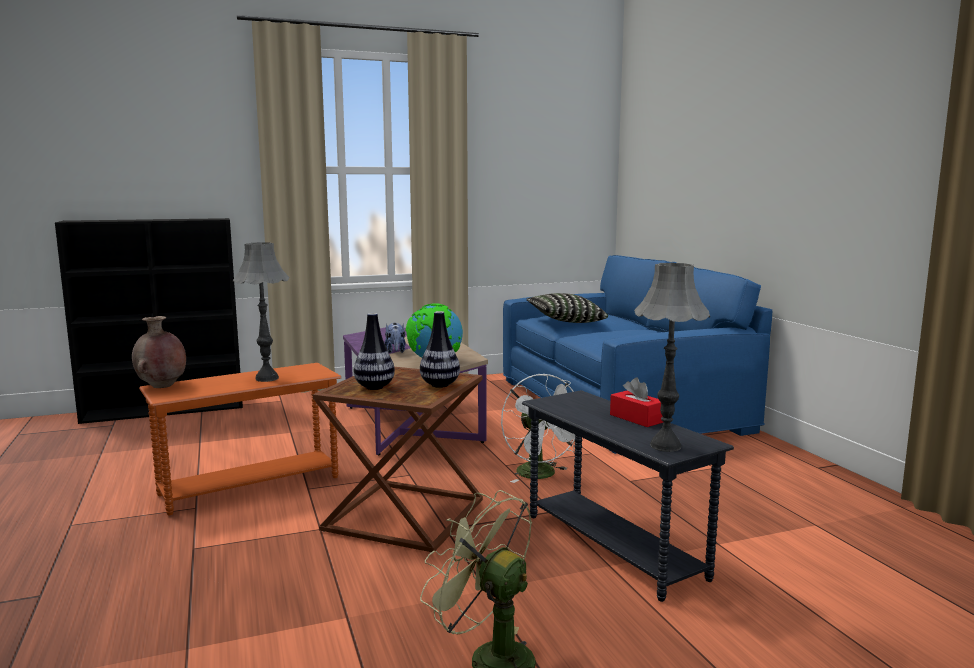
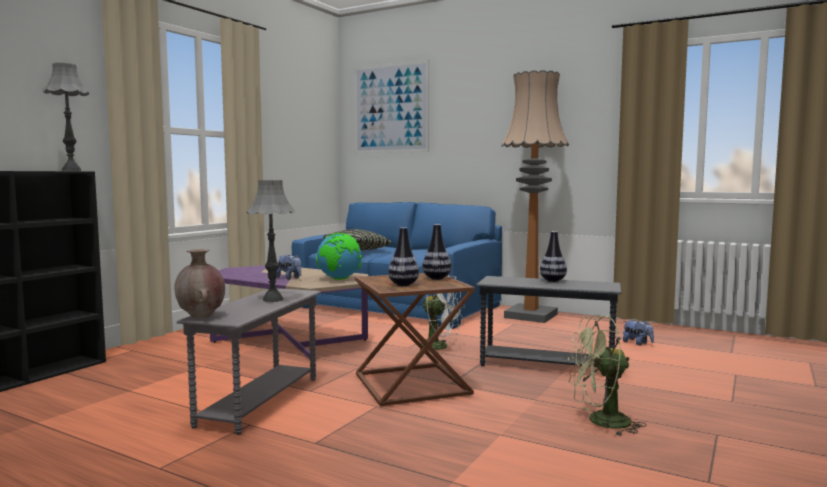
camera: 40 degrees left, 5 degrees down
(250, 486) = (258, 401): orange side table -> grey side table
(636, 418) = (553, 280): red tissue box -> vase
(665, 122) = (390, 108): none -> picture
(665, 446) = (599, 287): grey table lamp -> grey table lamp (71, 171)
(771, 461) = (531, 316): none -> floor lamp
(851, 559) = (637, 343): none -> plush toy

